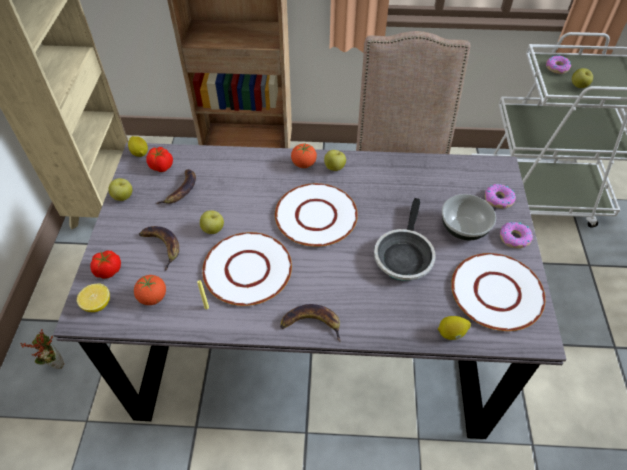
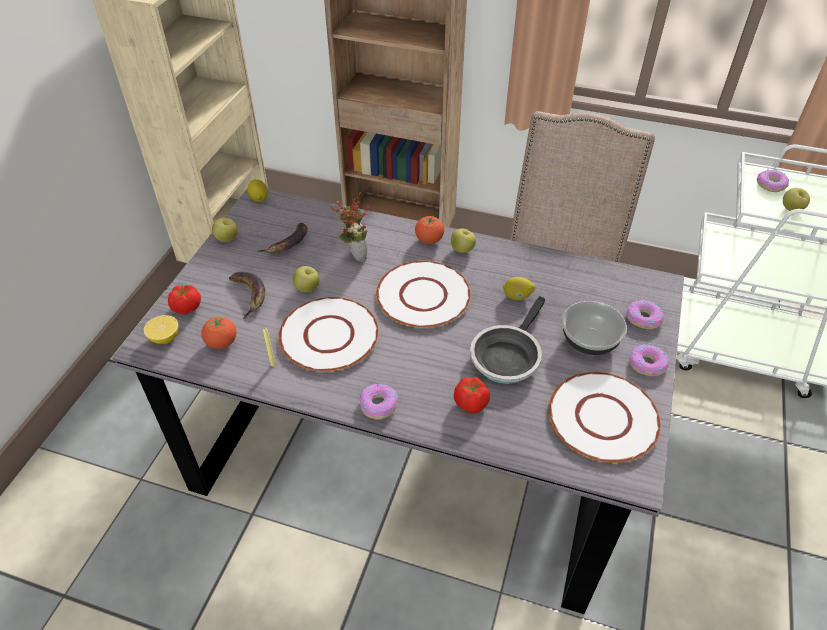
camera: 15 degrees right, 5 degrees down
(54, 362) = (127, 411): potted plant -> potted plant (354, 254)
(161, 167) = (276, 216): tomato -> tomato (471, 404)
(312, 324) = (378, 405): banana -> donut
(451, 333) = (532, 449): lemon -> lemon (517, 296)

